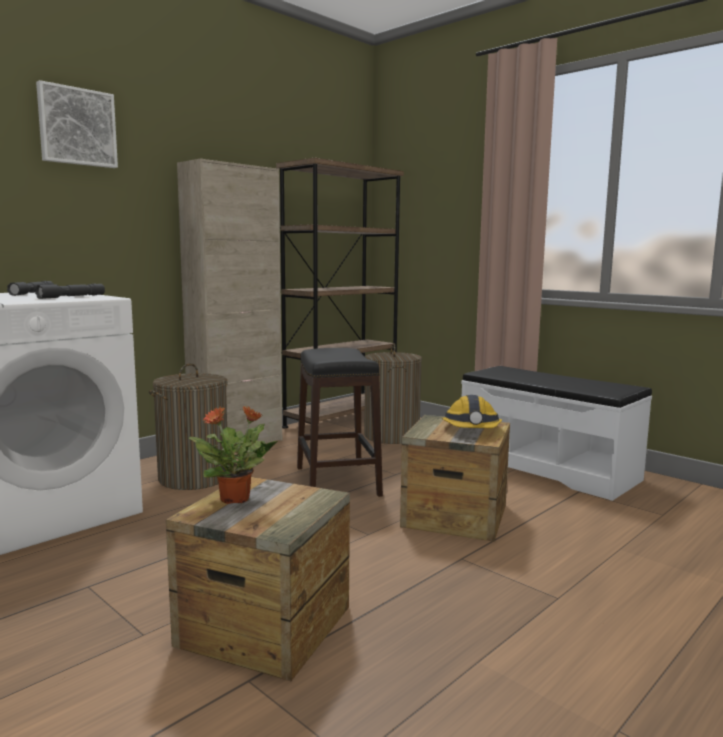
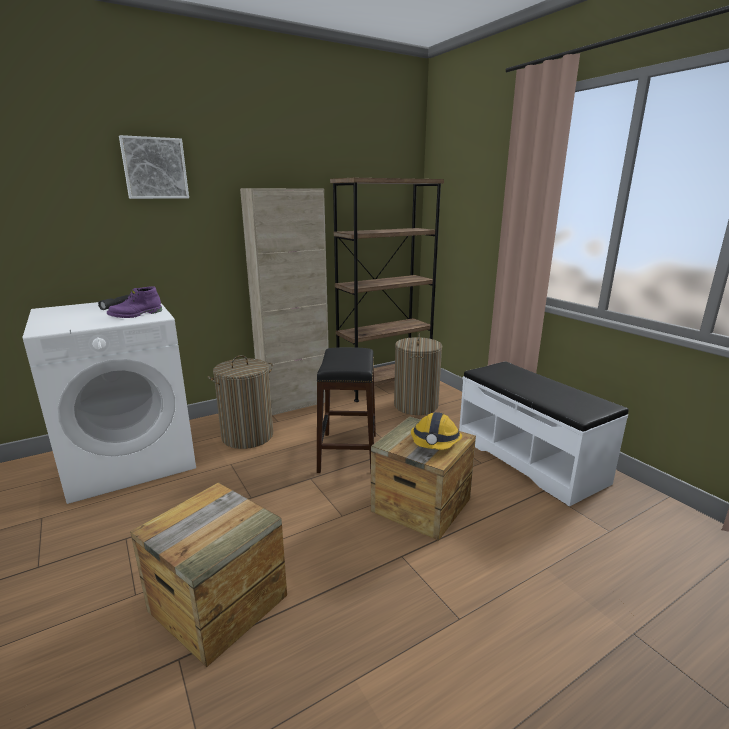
camera: 15 degrees right, 10 degrees up
(72, 297) = (136, 315): grey flashlight -> purple boot
(236, 499) = (193, 513): potted plant -> none

